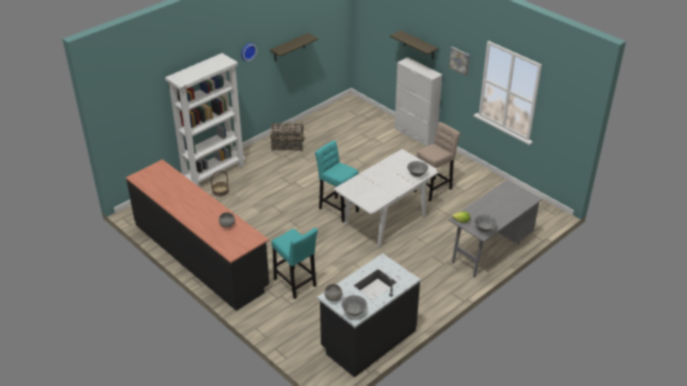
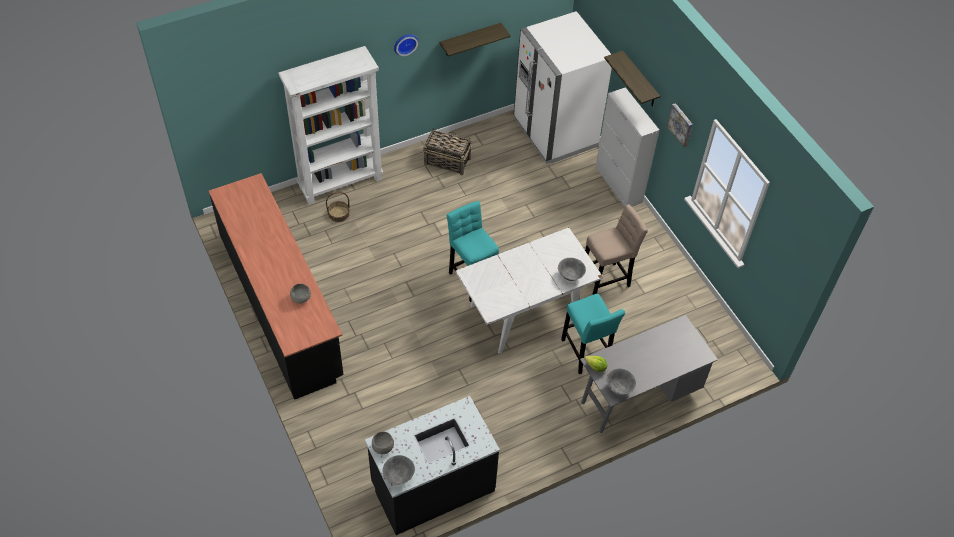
camera: 15 degrees right, 15 degrees up
(296, 284) = (377, 381): turquoise stool -> turquoise stool (585, 354)
(357, 115) = (555, 133): none -> white fridge

